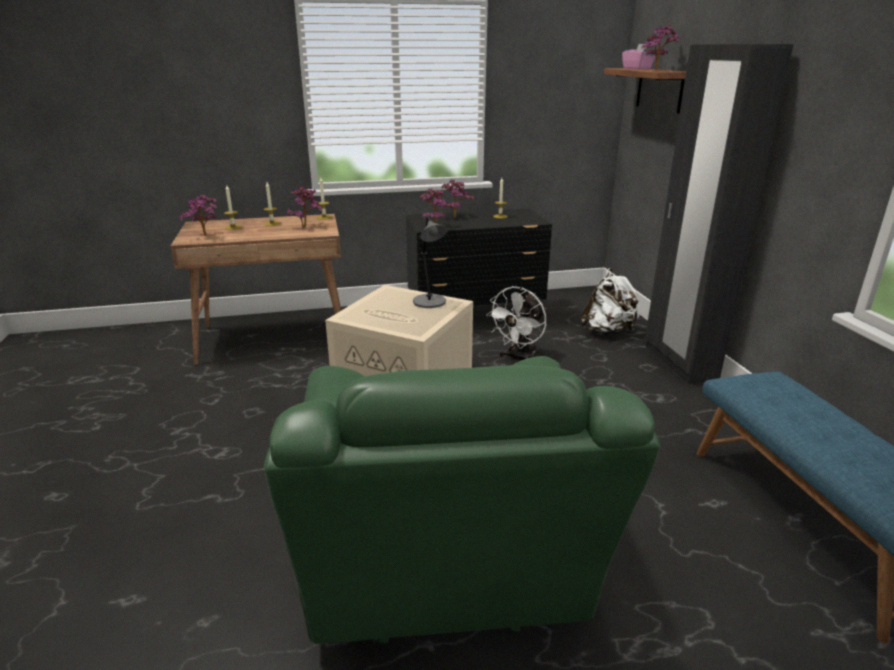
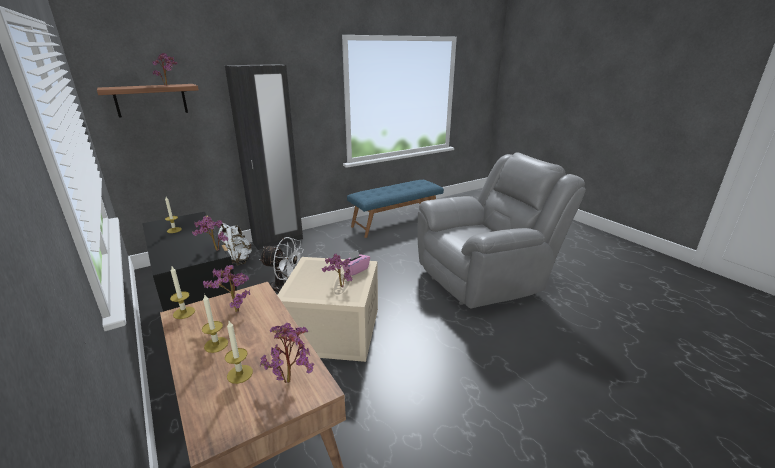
camera: 110 degrees left, 0 degrees up
(430, 302) = (311, 270): grey table lamp -> none
(446, 583) = (485, 279): green armchair -> grey armchair
(454, 217) = (170, 248): potted plant -> potted plant (339, 286)
(637, 69) = (138, 87): pink tissue box -> pink tissue box (355, 270)

